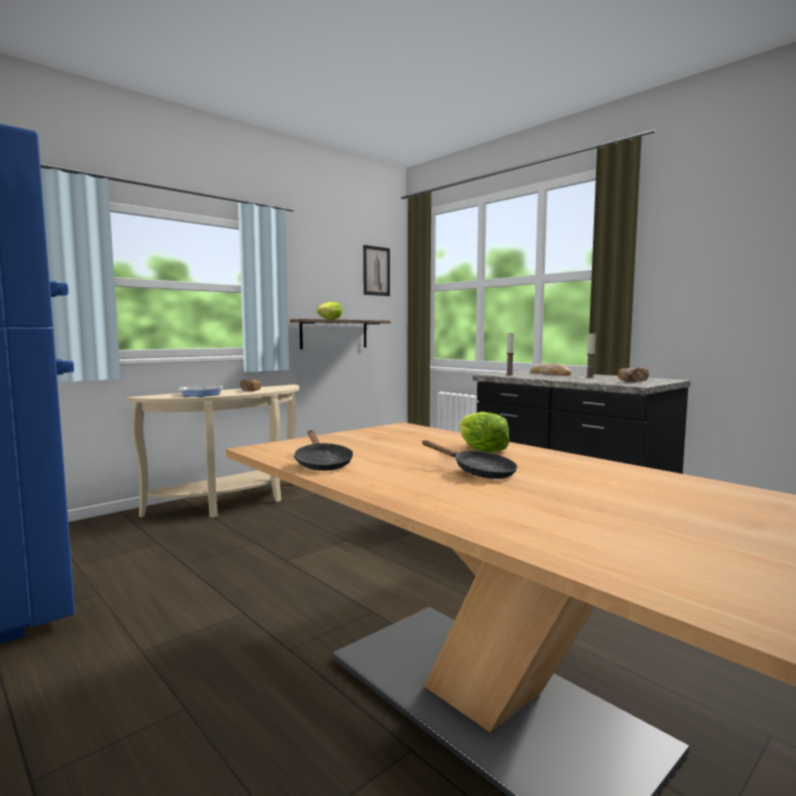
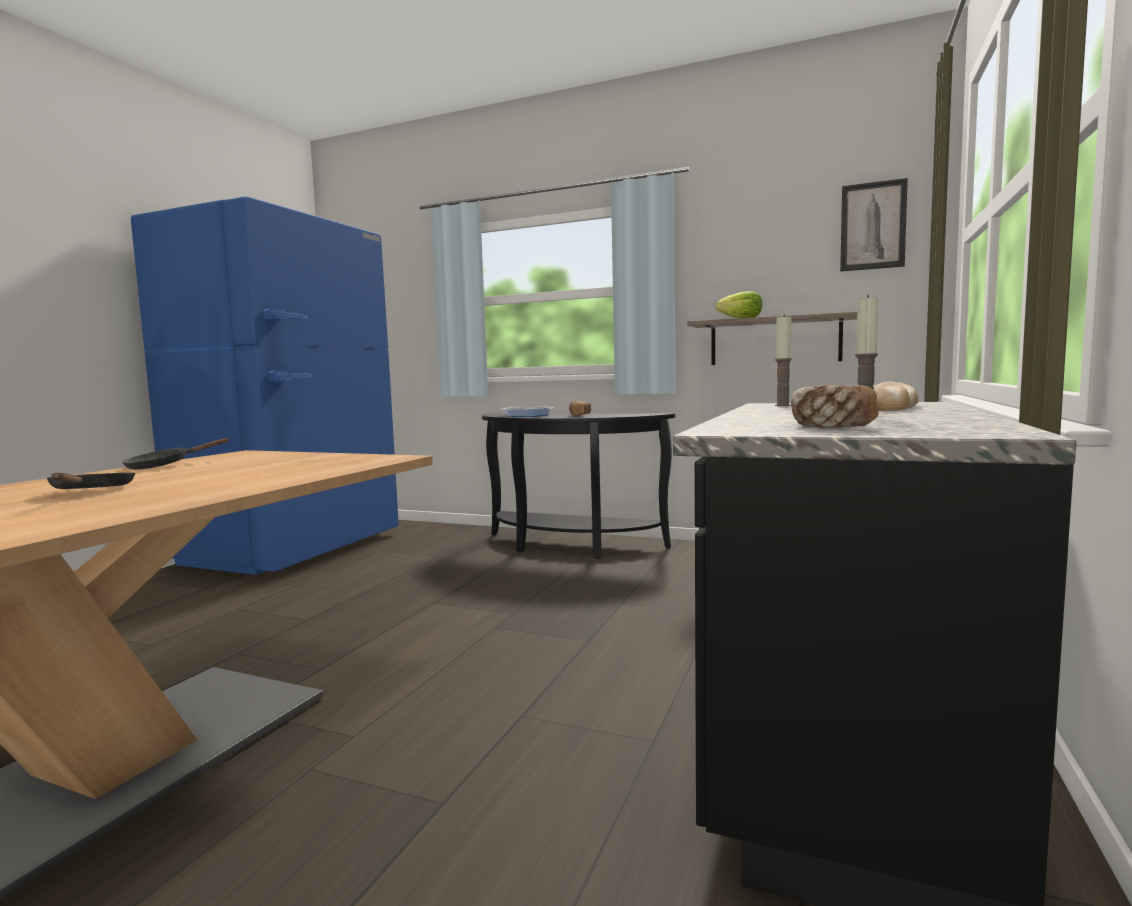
camera: 65 degrees right, 0 degrees up
(234, 503) = (568, 547): beige console table -> black console table
(478, 472) = (91, 492): black frying pan -> black frying pan turned 150 degrees clockwise
(481, 449) = (229, 483): lettuce -> none

